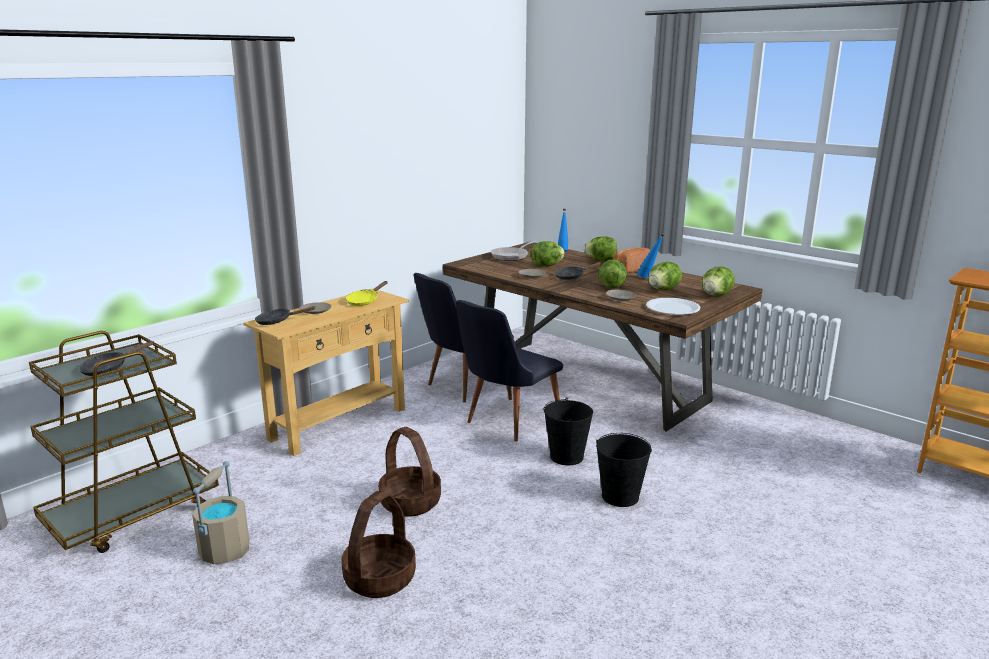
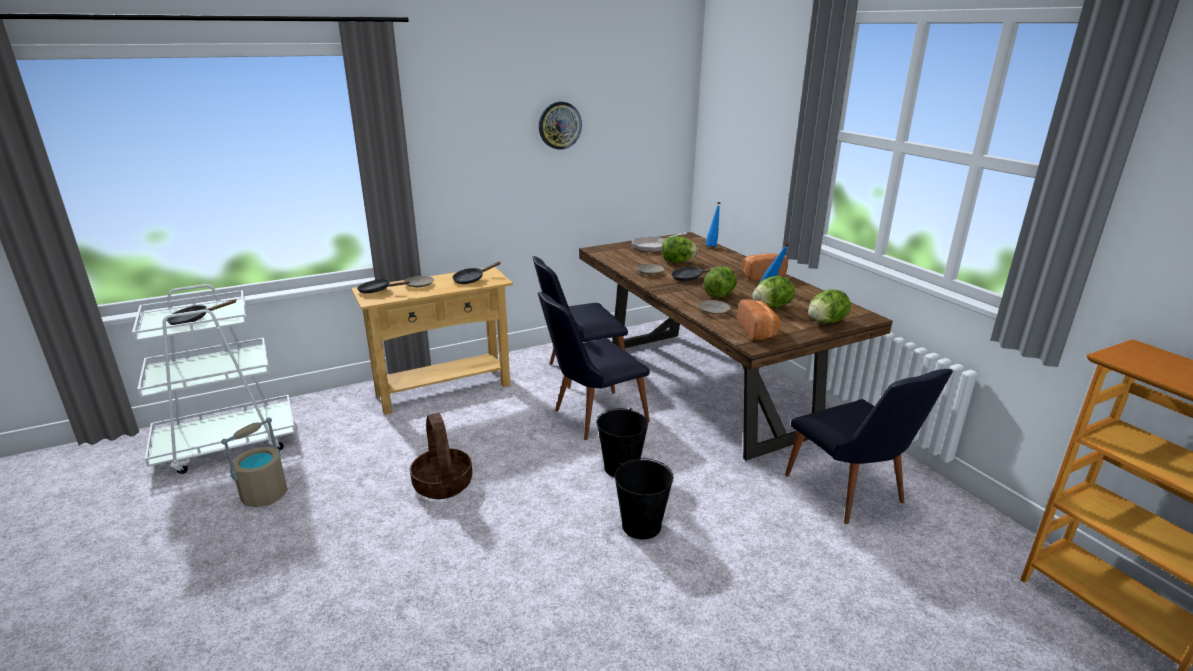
camera: 20 degrees right, 5 degrees up
(133, 514) = (228, 443): brown cart -> white cart
(364, 301) = (471, 279): yellow frying pan -> black frying pan
(379, 578) = (359, 556): basket -> none
(417, 143) = (559, 125): none -> wall clock
(601, 260) = (740, 262): lettuce -> none
(672, 308) = (759, 331): white plate -> bread
(764, 440) = (851, 495): none -> black chair

